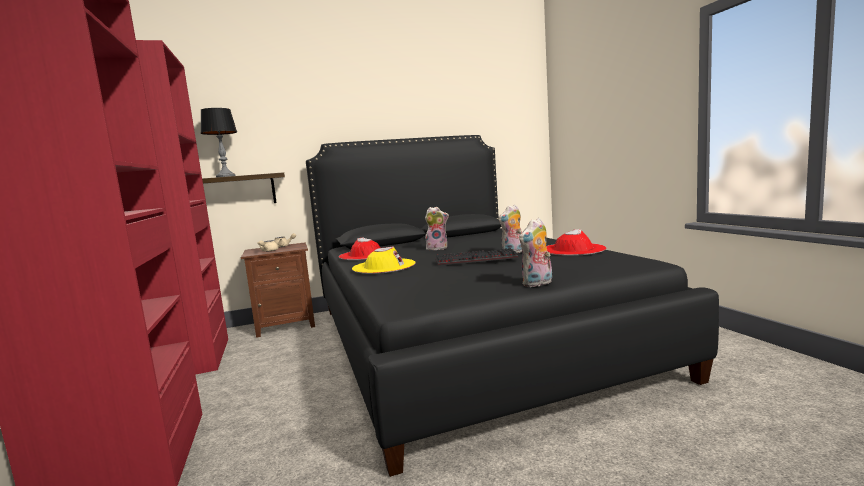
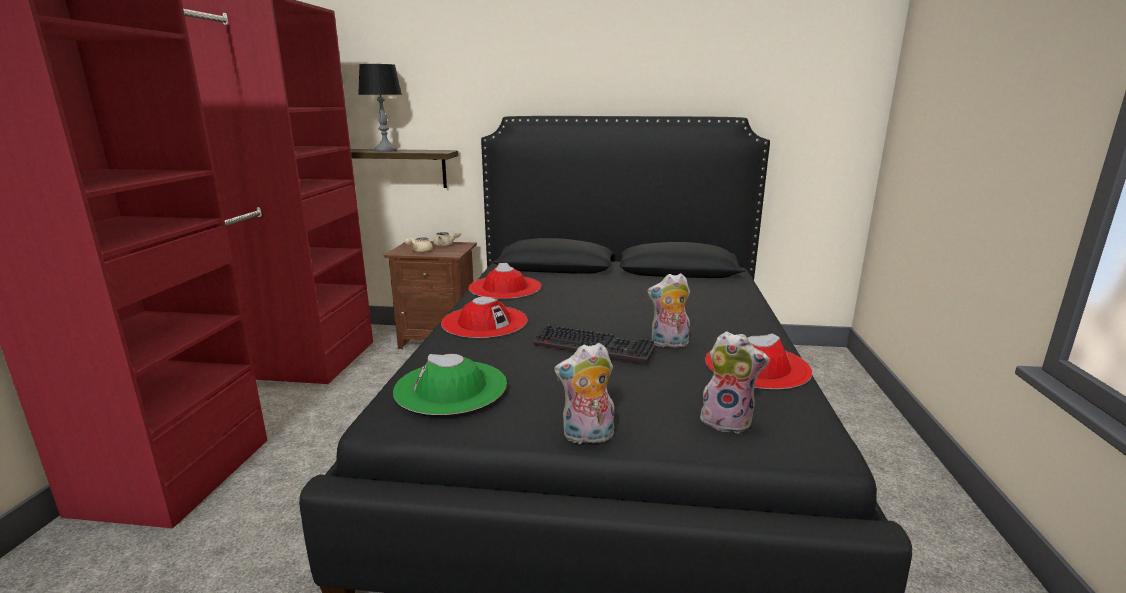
camera: 25 degrees right, 10 degrees up
(383, 266) = (484, 322): yellow hat -> red hat
(422, 286) = (451, 387): none -> green hat
(437, 248) = (596, 300): plush toy -> plush toy (727, 421)

